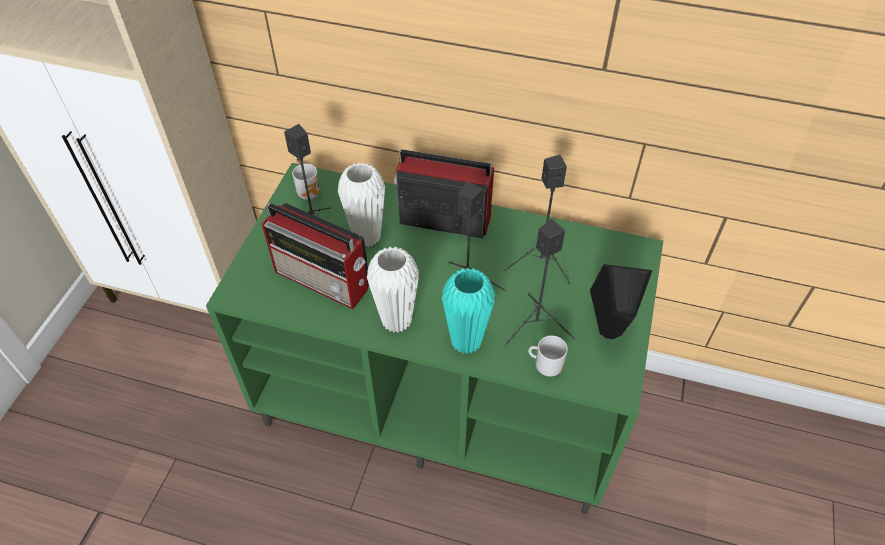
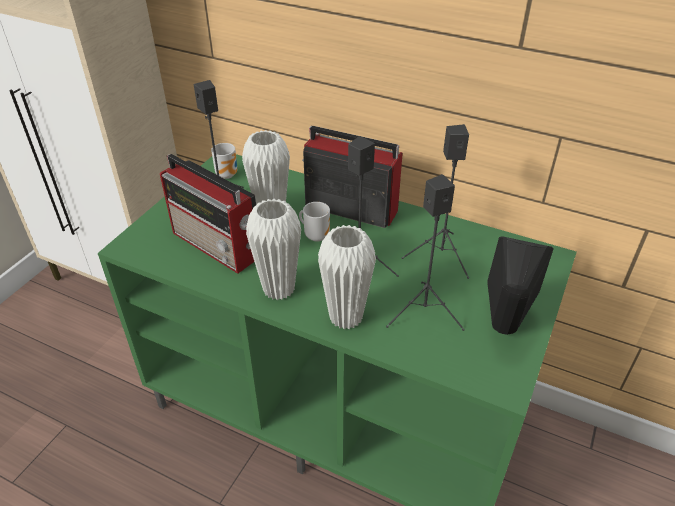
camera: 10 degrees right, 10 degrees down
(466, 341) = (346, 317): turquoise vase -> white vase
(546, 366) = (427, 352): mug -> mug (316, 235)

